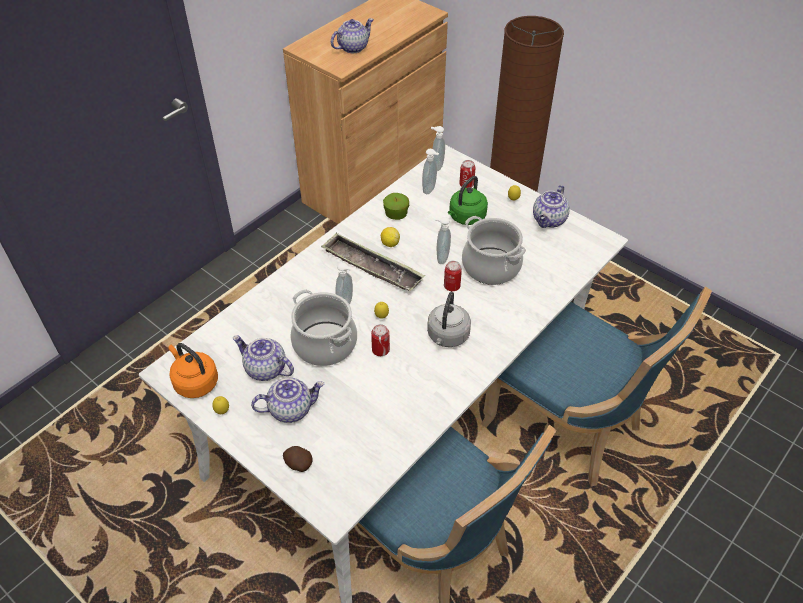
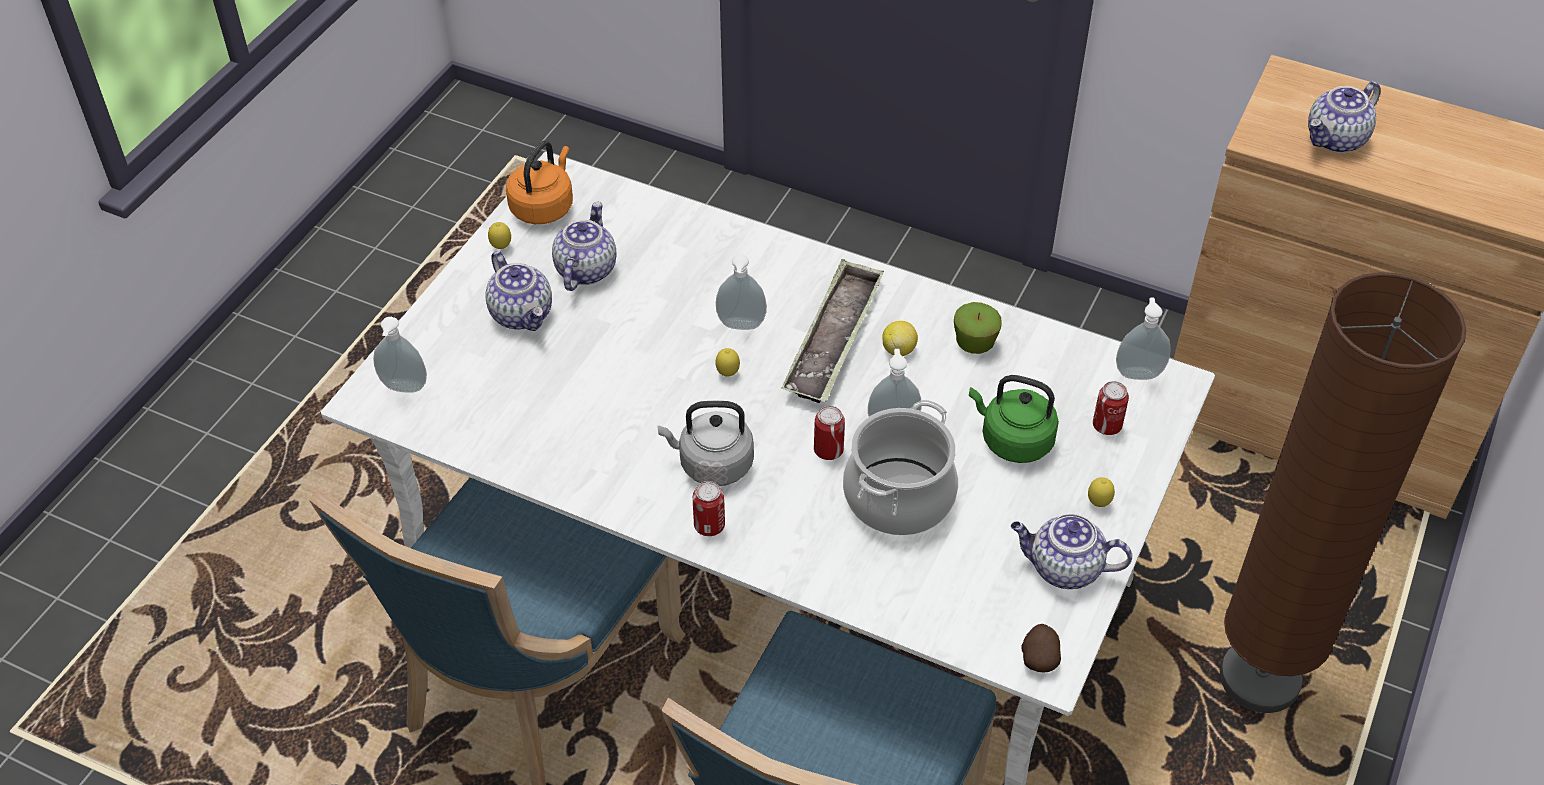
camera: 75 degrees right, 0 degrees up
(298, 464) = (432, 344): potato -> potato (1039, 657)
(325, 343) = (652, 321): cooking pot -> none
(353, 47) = (1336, 140): teapot -> teapot turned 105 degrees clockwise
(380, 350) = (658, 388): can -> can (709, 526)
(430, 189) = (1066, 376): soap dispenser -> soap dispenser (403, 389)

